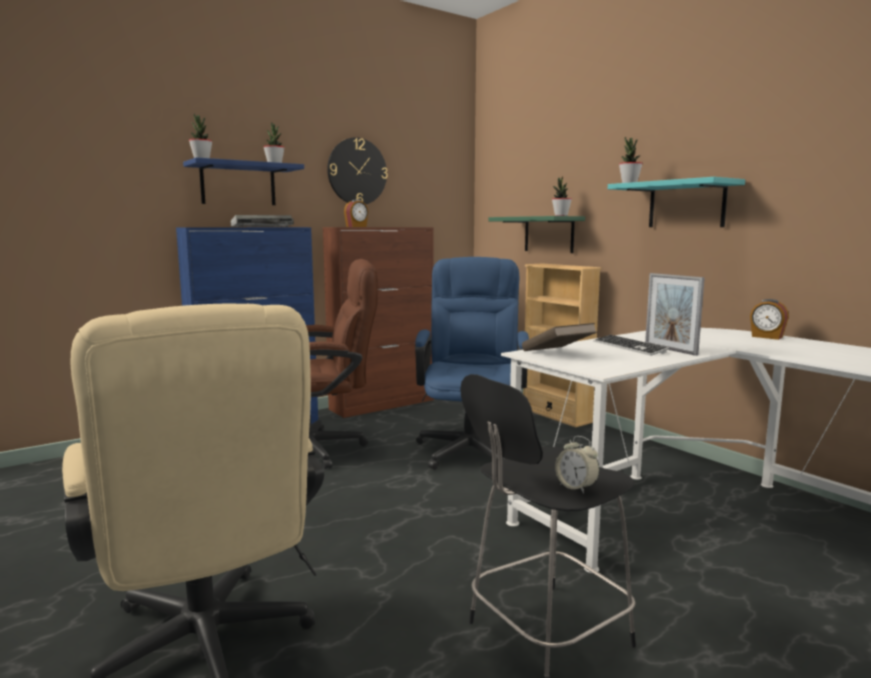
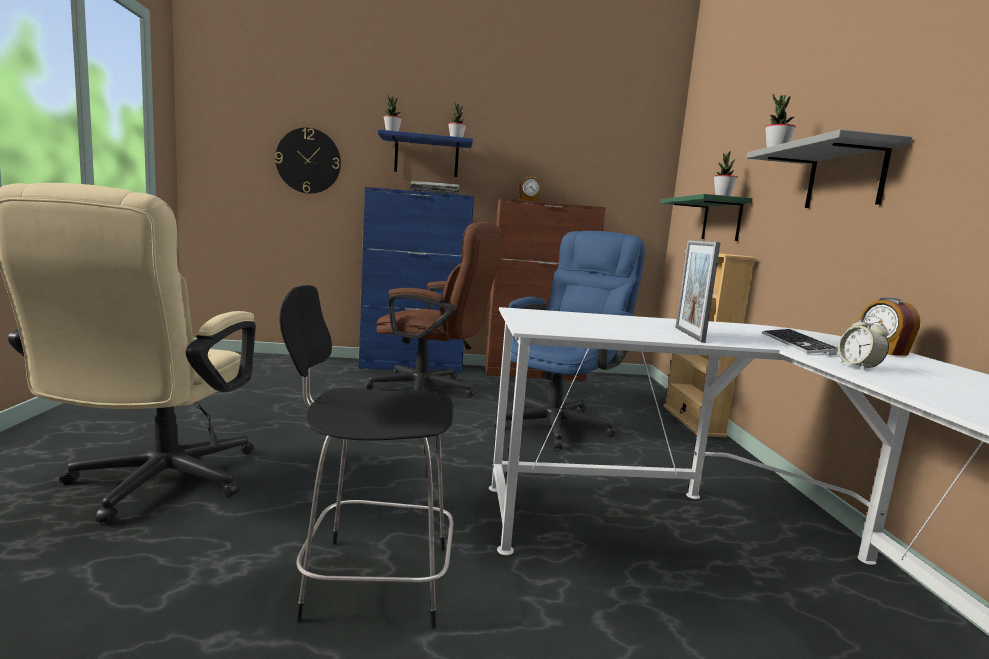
camera: 30 degrees right, 0 degrees up
(357, 171) = (541, 150): wall clock -> wall clock (308, 161)
(557, 354) = (547, 315): brown book -> none
(576, 487) = (370, 420): alarm clock -> alarm clock (858, 366)
(629, 347) = (648, 325): keyboard -> keyboard (796, 344)
(686, 205) = (845, 177): turquoise shelf -> grey shelf

